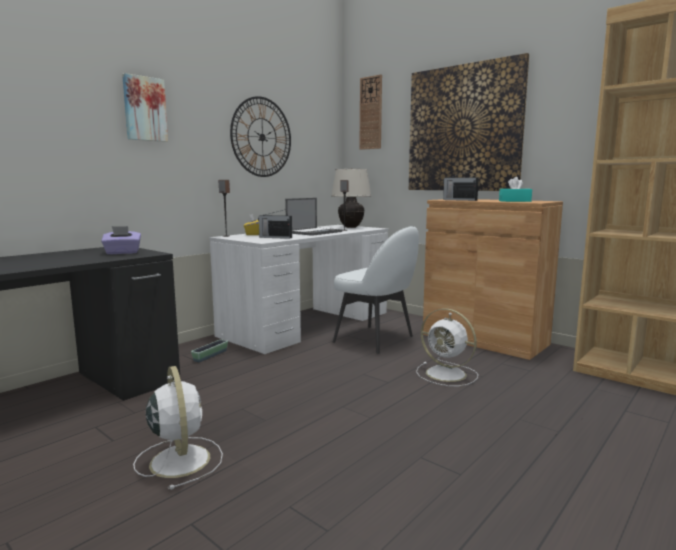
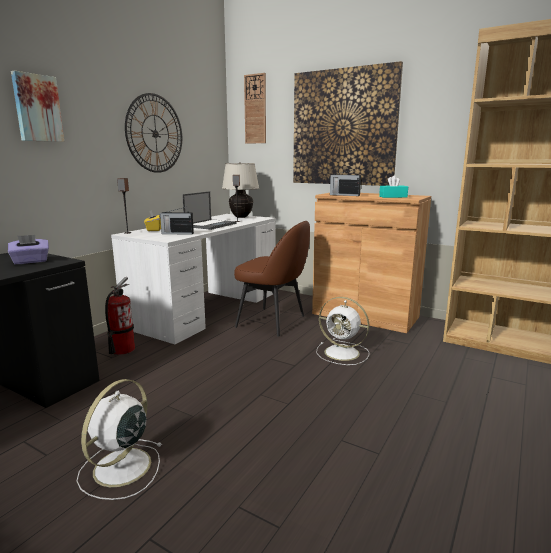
camera: 10 degrees left, 5 degrees up
(179, 459) = (120, 469): white fan -> white fan turned 120 degrees counterclockwise
(210, 356) = (122, 350): planter -> fire extinguisher
(375, 339) = (272, 322): white chair -> brown chair

